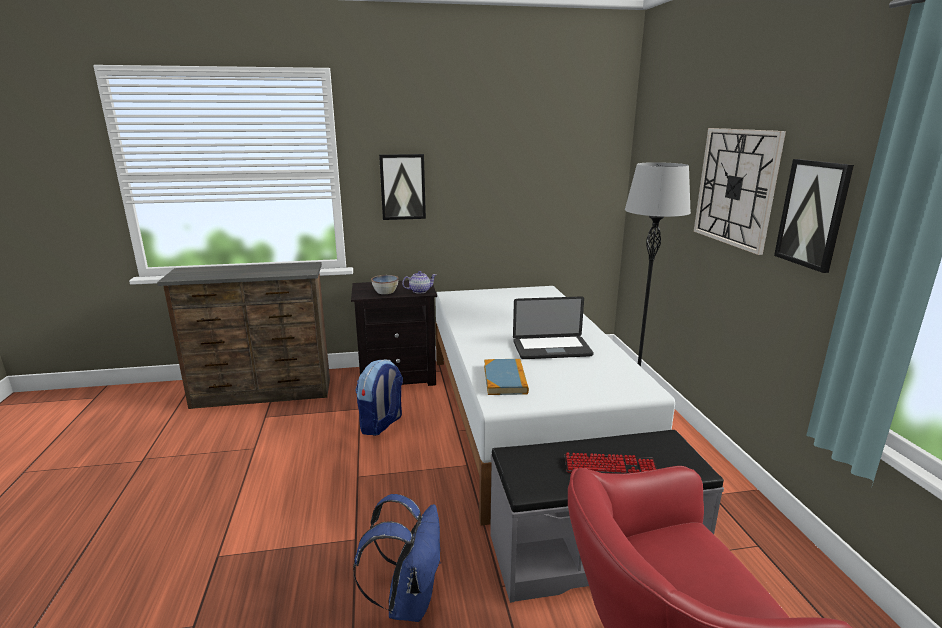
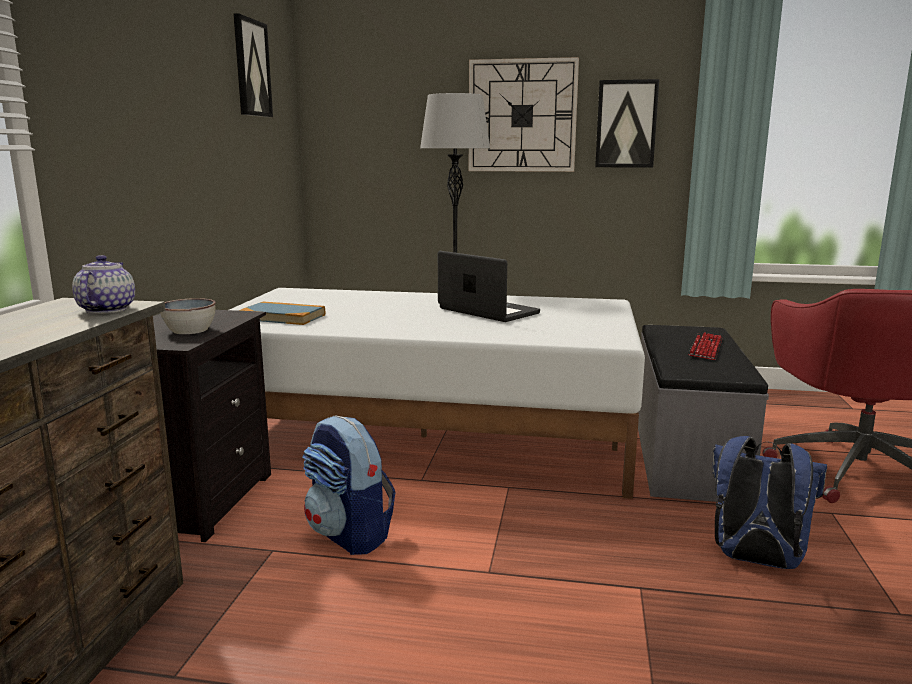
camera: 70 degrees left, 5 degrees down
(402, 187) = (117, 132): picture -> picture (251, 68)
(420, 291) = (228, 316): teapot -> teapot (106, 309)
(505, 379) = (557, 333): book -> book (283, 317)
(552, 349) = (488, 311): laptop -> laptop turned 60 degrees counterclockwise

